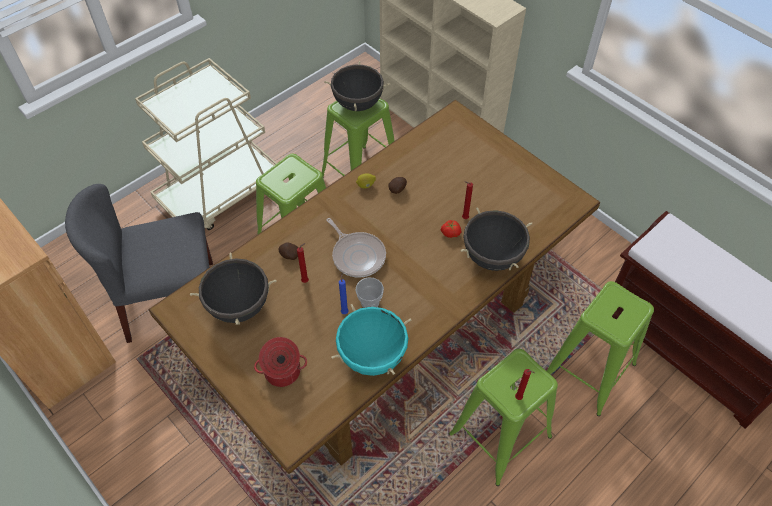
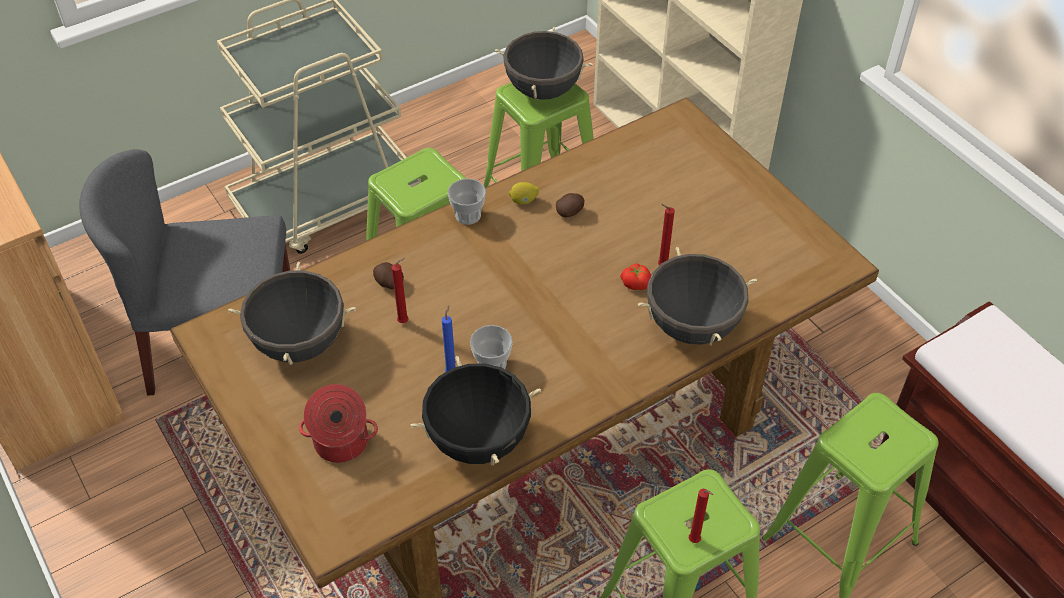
camera: 10 degrees right, 5 degrees down
(331, 200) = (468, 215): none -> cup
(357, 255) = (488, 296): frying pan -> none
(372, 356) = (478, 440): turquoise cooking pot -> black cooking pot

